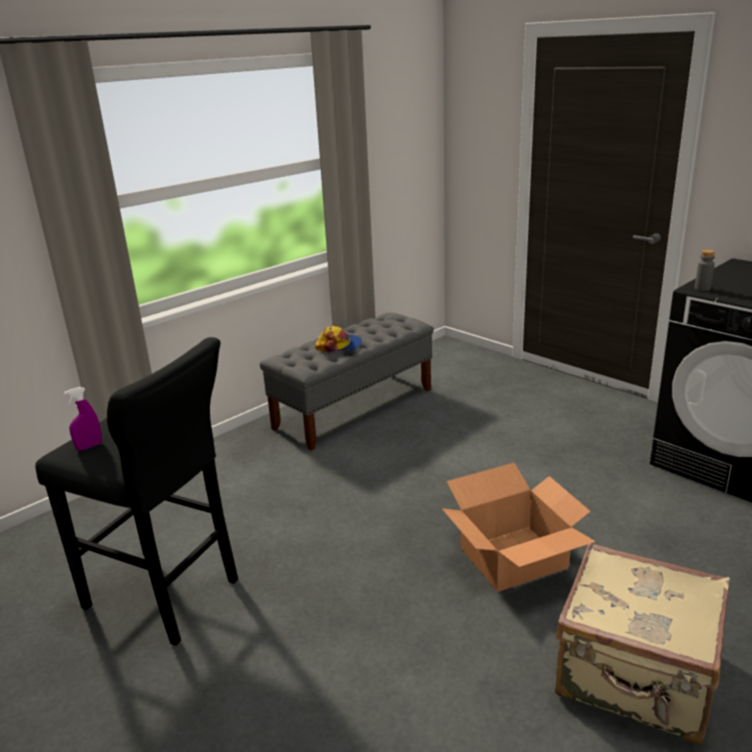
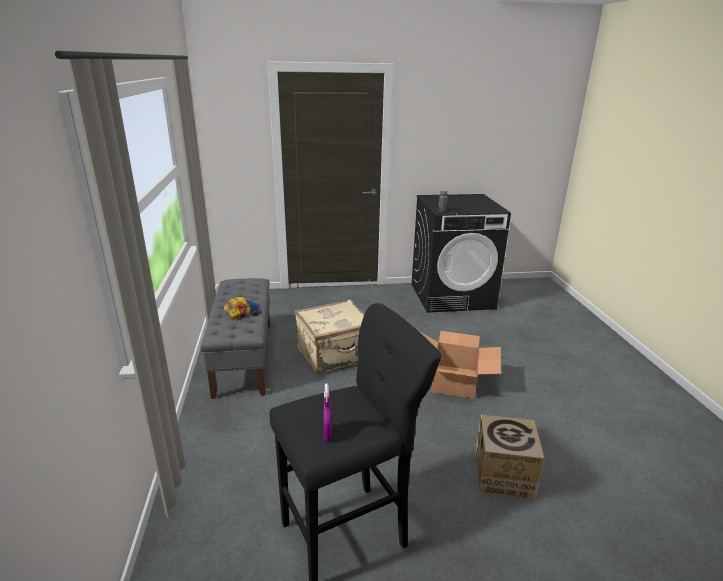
camera: 55 degrees left, 0 degrees up
(361, 681) = (503, 475): none -> cardboard box
(636, 677) = (558, 394): beige suitcase -> beige suitcase (335, 355)

